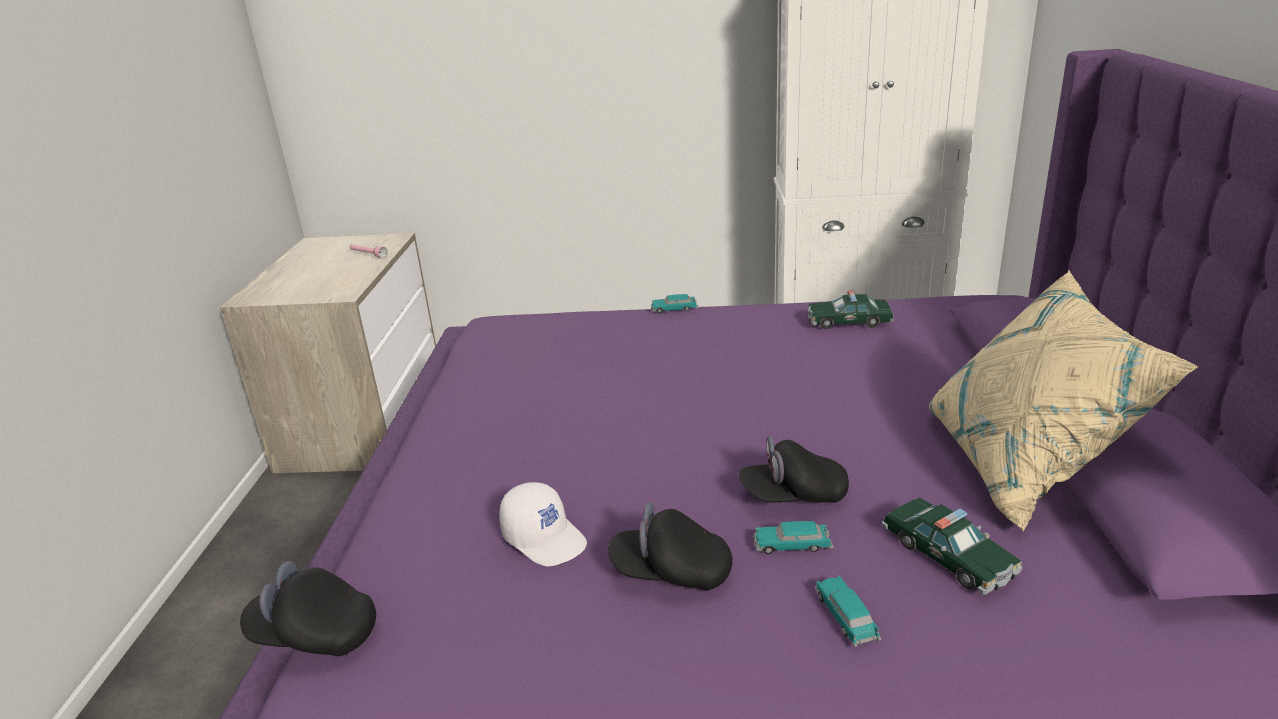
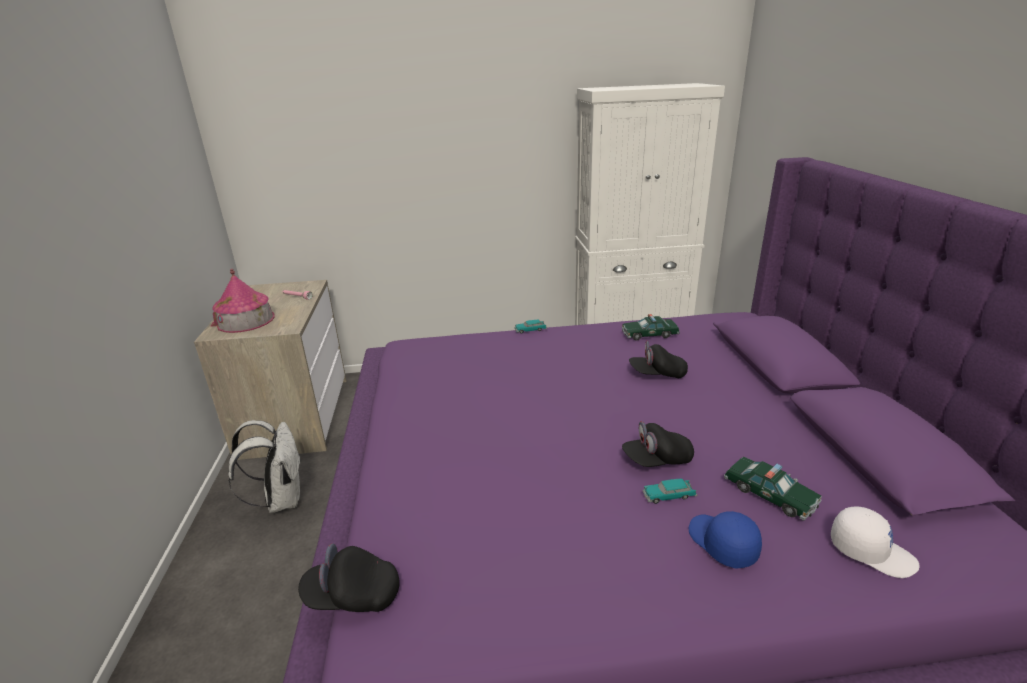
camera: 10 degrees left, 0 degrees up
(292, 282) = (245, 320): none -> toy house
(322, 528) = (281, 499): none -> white backpack
(545, 538) = (499, 504): white cap -> white cap (871, 551)
(671, 572) = (595, 522): black cap -> black cap (657, 374)
(845, 616) = (721, 544): toy car -> blue cap
(1025, 466) = (794, 428): beige pillow -> none

